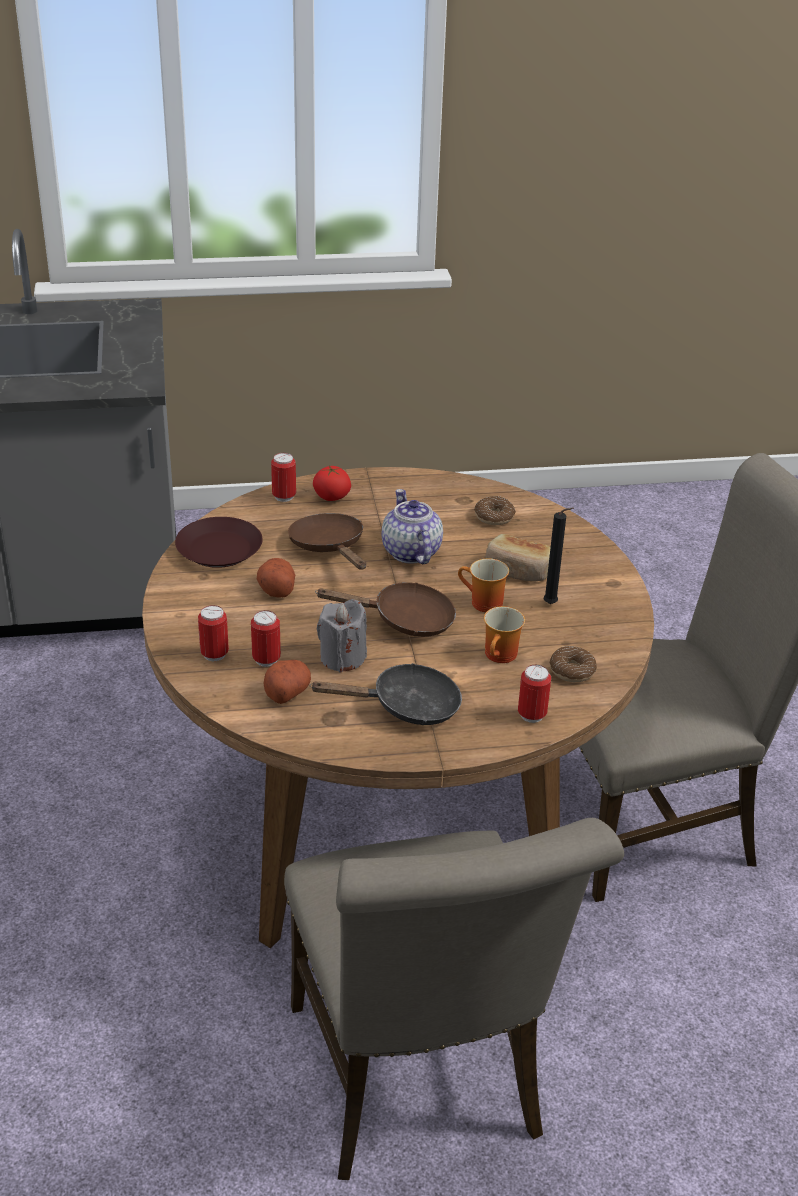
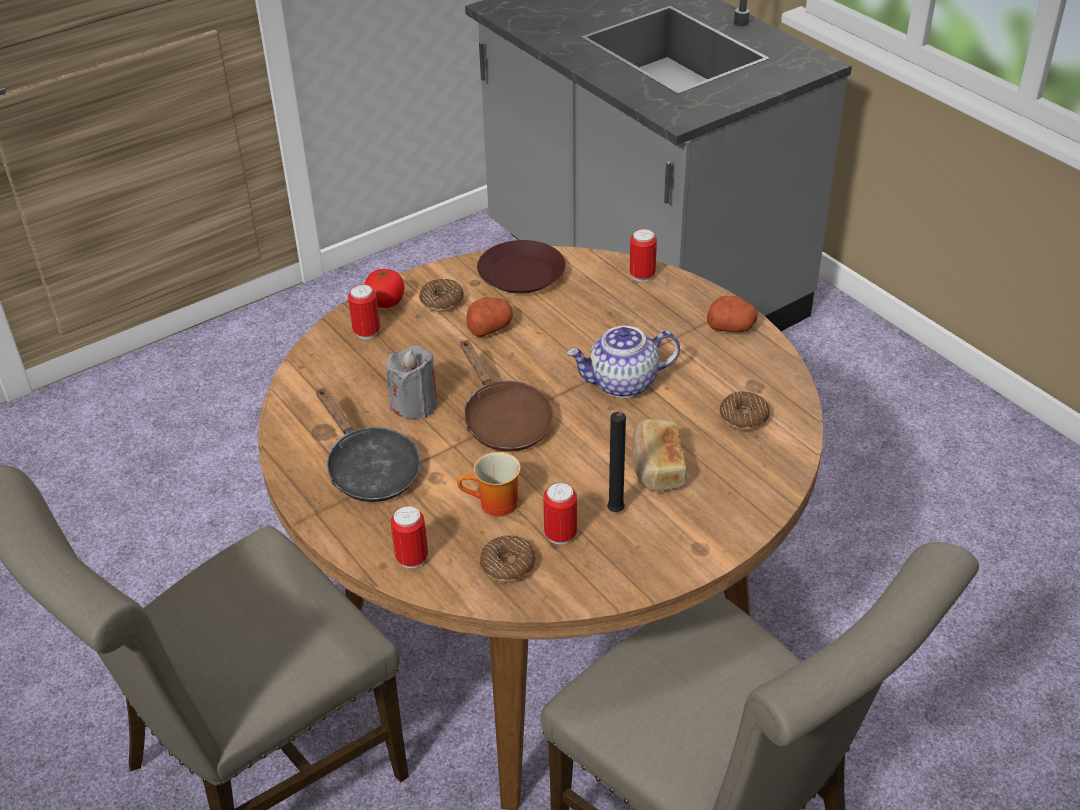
camera: 65 degrees right, 5 degrees up
(212, 601) = (442, 301): none -> donut
(266, 659) = (380, 362): can -> can (560, 535)
(287, 692) = (342, 391): potato -> potato (731, 327)
(329, 547) = (583, 332): brown frying pan -> none
(332, 497) = (670, 302): tomato -> tomato (385, 302)
(410, 552) = (622, 383): teapot -> teapot turned 150 degrees counterclockwise
(482, 603) = (574, 462): mug -> none

